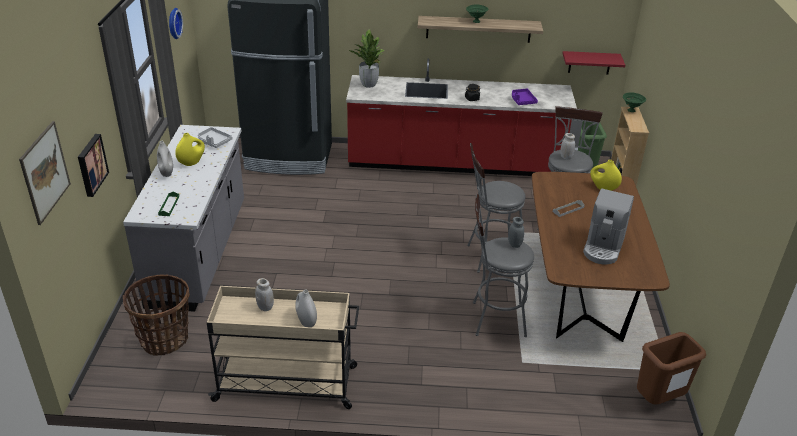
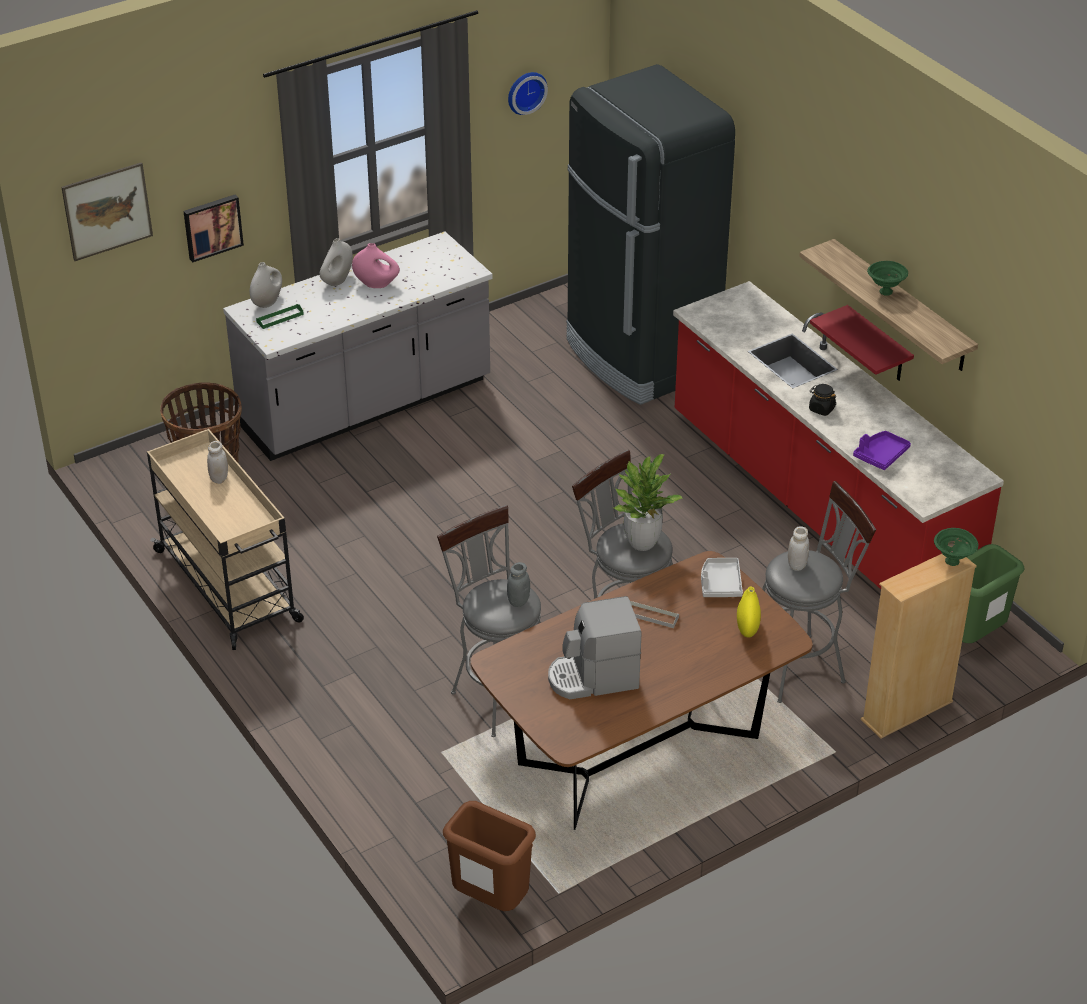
camera: 55 degrees right, 5 degrees up
(192, 162) = (376, 284): yellow vase -> pink vase
(214, 141) = (437, 273): grey tray -> grey tray (720, 584)
(306, 321) = (224, 516): white vase -> white vase (267, 302)
(368, 84) = (739, 307): potted plant -> potted plant (642, 542)
(589, 62) = (1038, 460): red shelf -> red shelf (878, 345)

